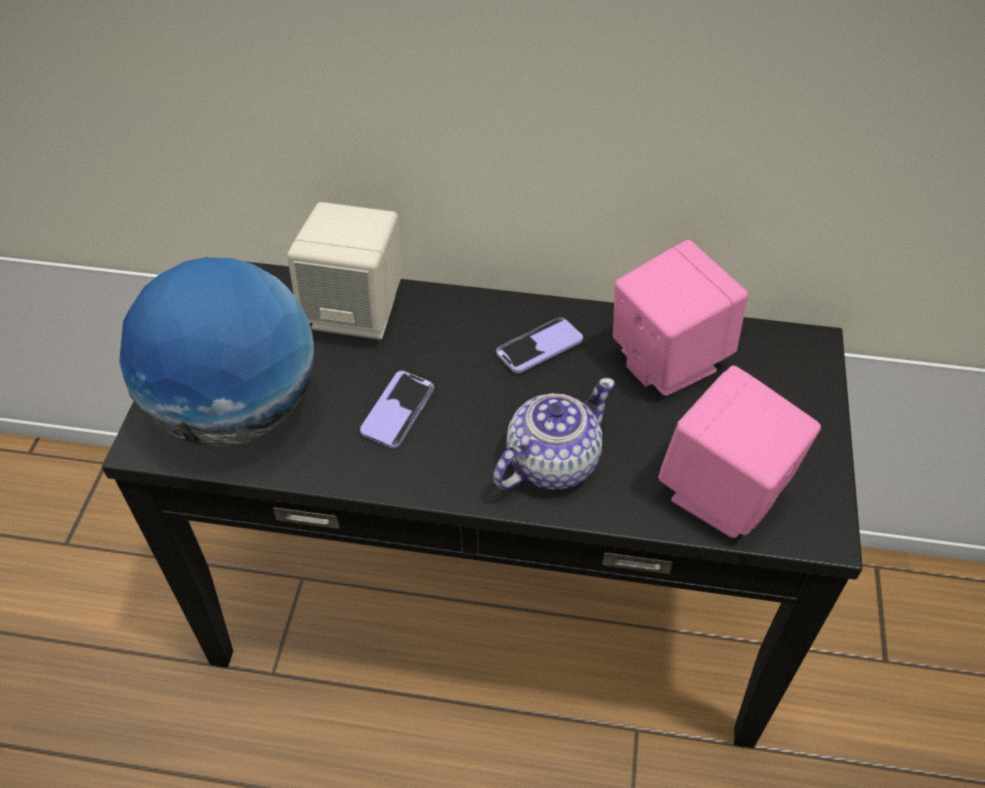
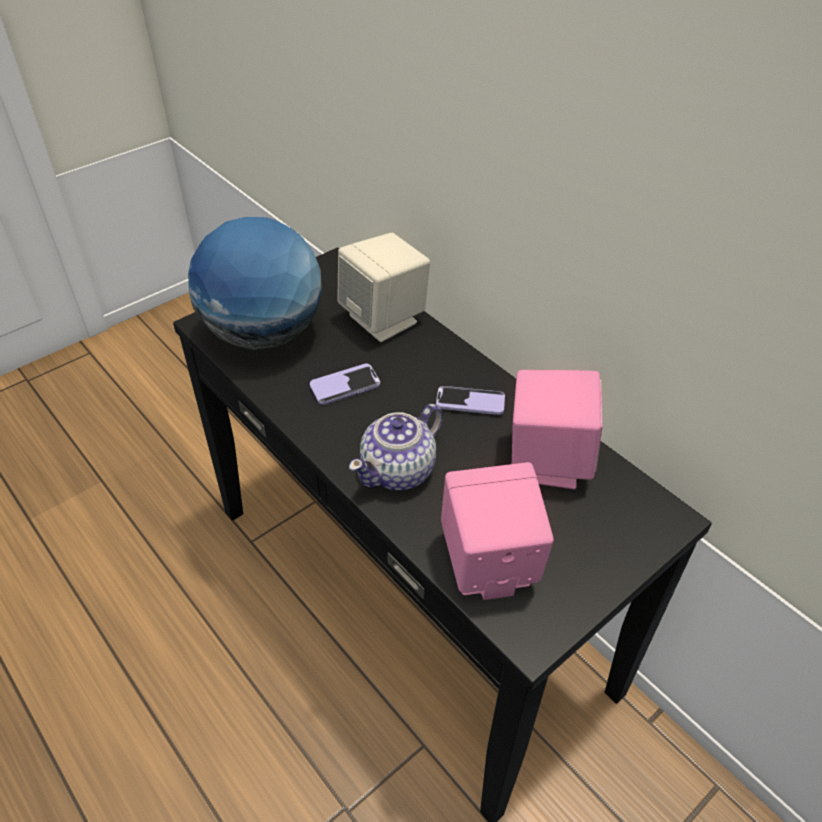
camera: 40 degrees right, 5 degrees down
(550, 462) = (399, 470): teapot -> teapot turned 135 degrees clockwise

